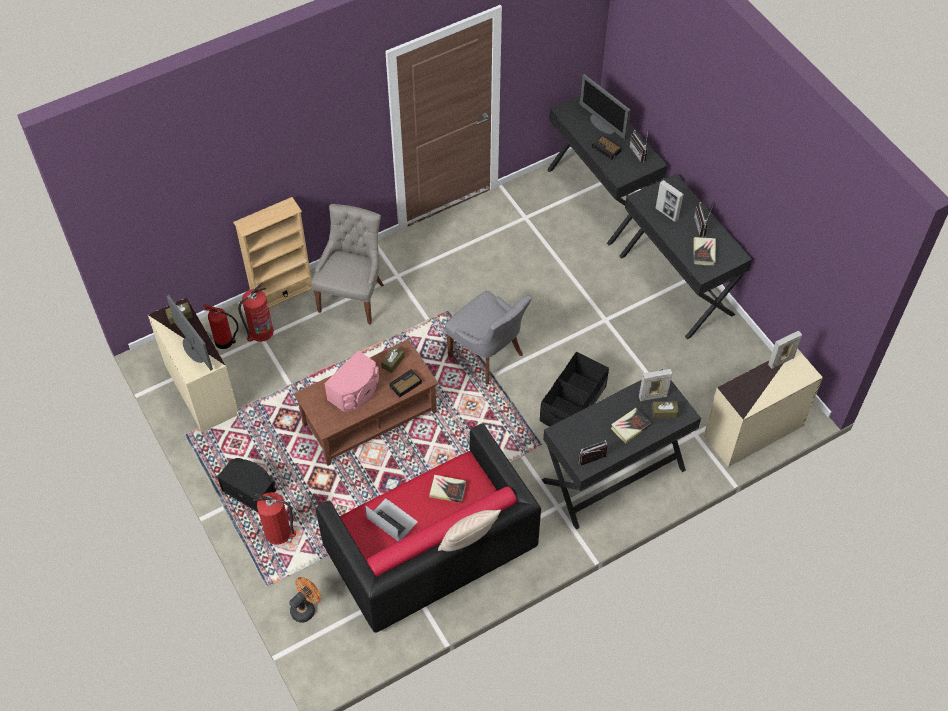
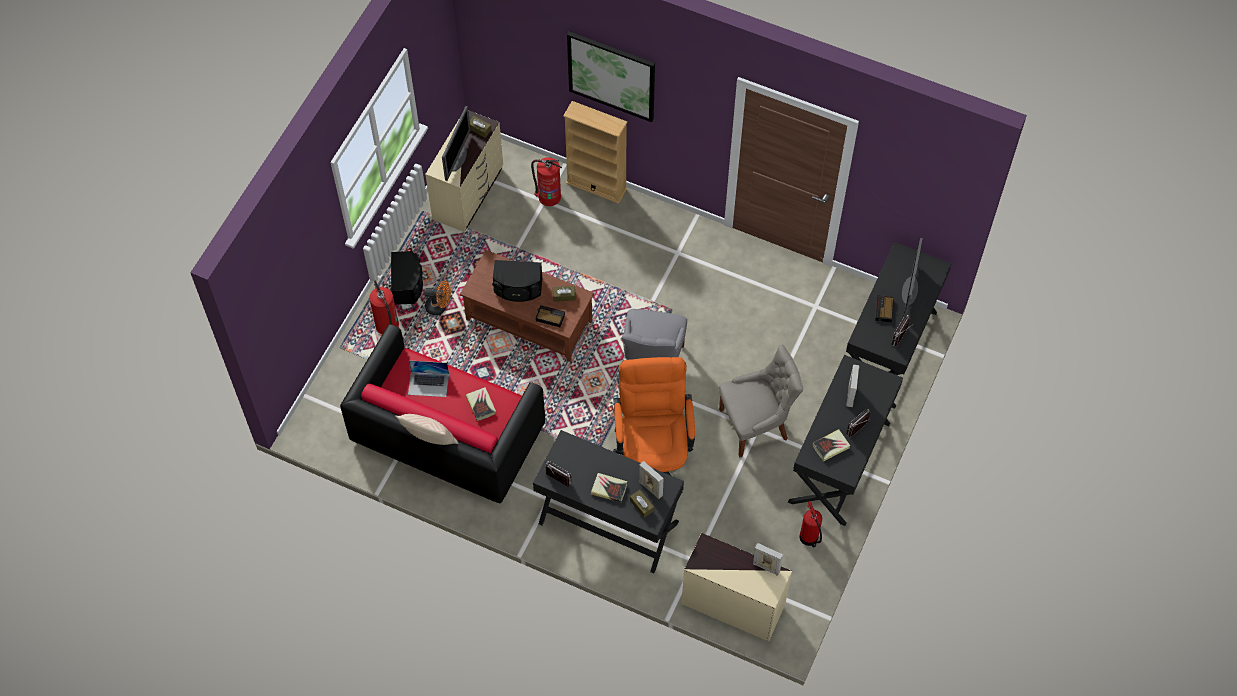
camera: 55 degrees right, 5 degrees up
(225, 342) = (521, 180): fire extinguisher -> fire extinguisher (809, 538)
(266, 157) = (611, 75): none -> picture
(305, 608) = (340, 383): orange fan -> orange fan (439, 307)
(353, 297) = (632, 235): grey chair -> grey chair (755, 425)
(355, 391) = (518, 288): pink speaker -> black speaker
(392, 520) = (428, 384): laptop -> laptop turned 90 degrees clockwise
(573, 404) = (653, 454): black storage box -> orange office chair

